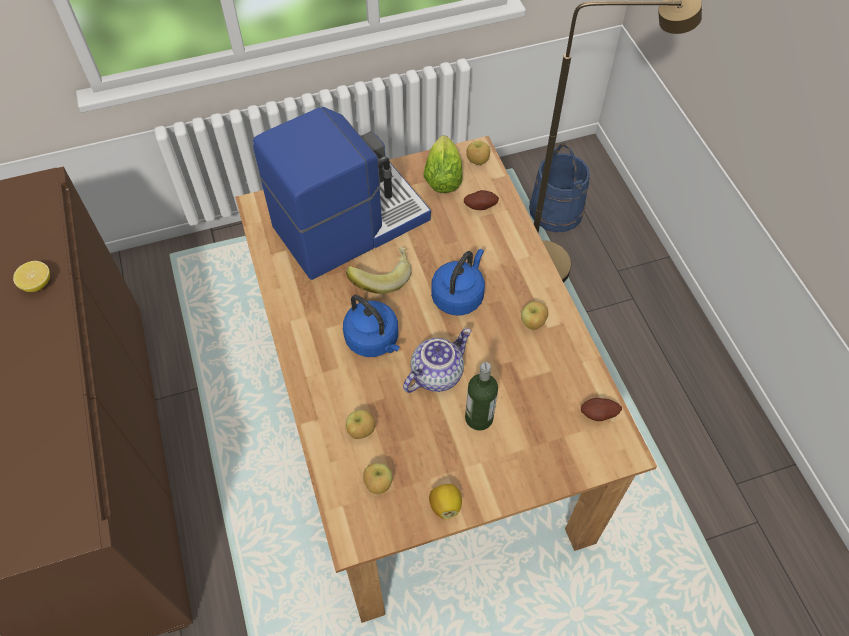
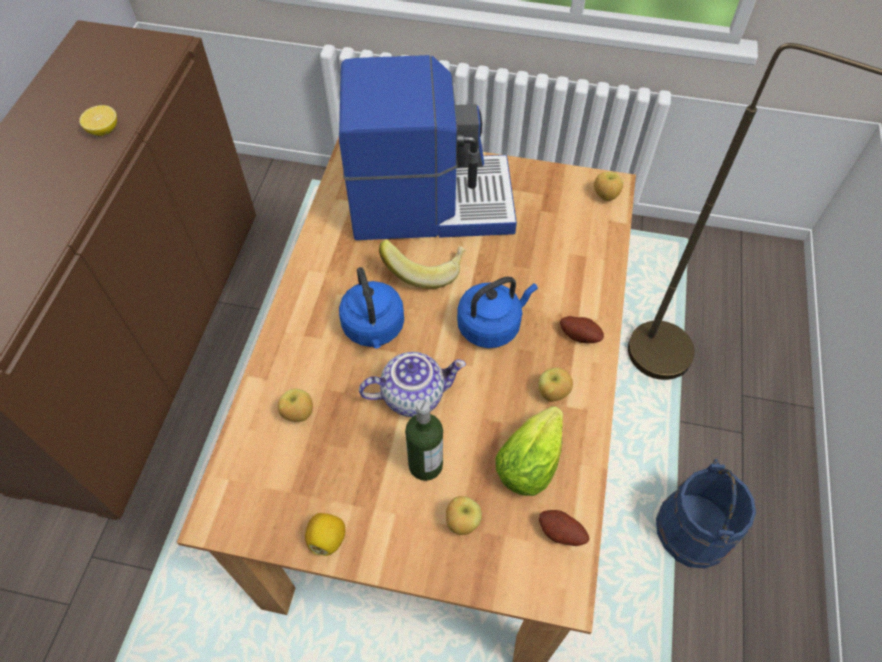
camera: 30 degrees right, 0 degrees up
(378, 484) = (277, 477): apple -> apple (462, 522)
(443, 175) = (558, 195): lettuce -> lettuce (532, 458)
(480, 205) = (578, 242): potato -> potato (580, 335)
(556, 210) = (710, 301): blue bucket -> blue bucket (694, 530)

